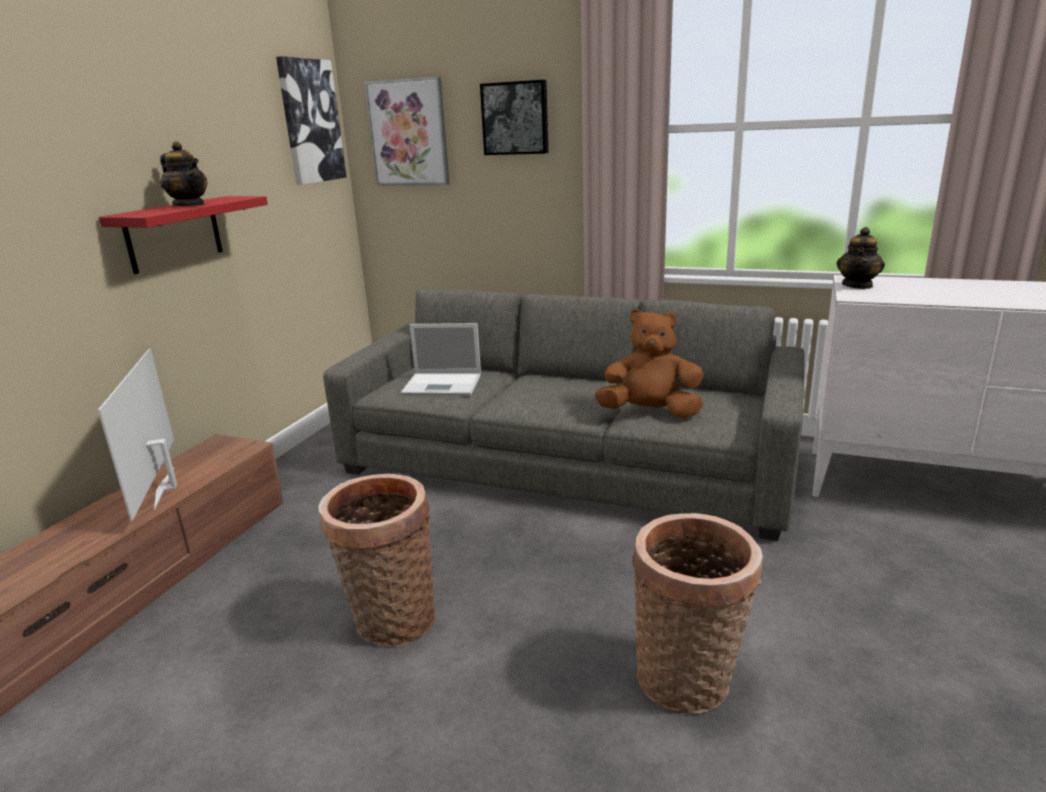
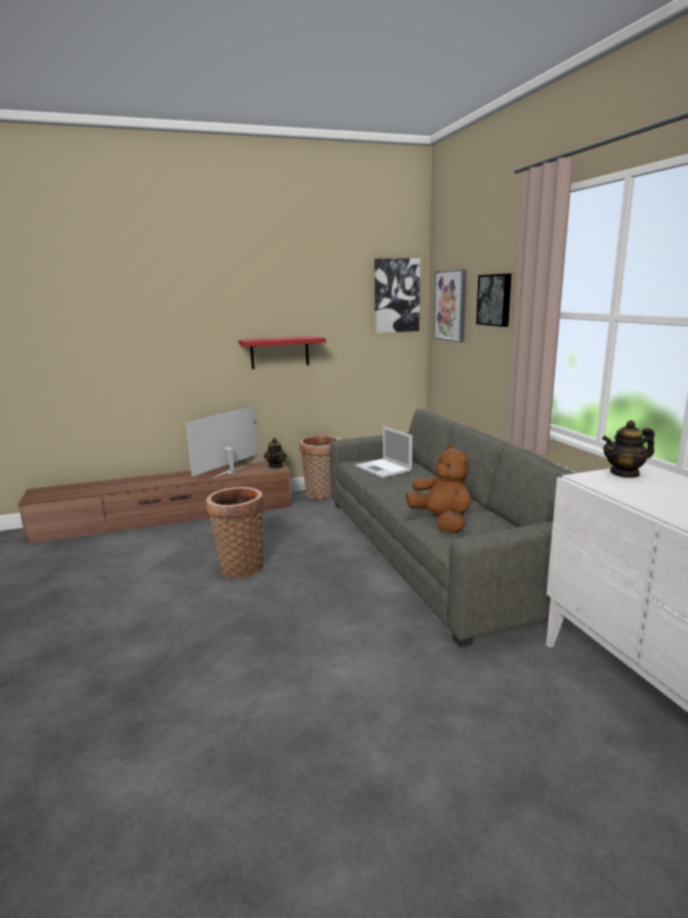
camera: 50 degrees right, 5 degrees down
(189, 205) = (279, 338): teapot -> teapot (276, 466)
(689, 681) = (280, 659): basket -> basket (322, 494)

